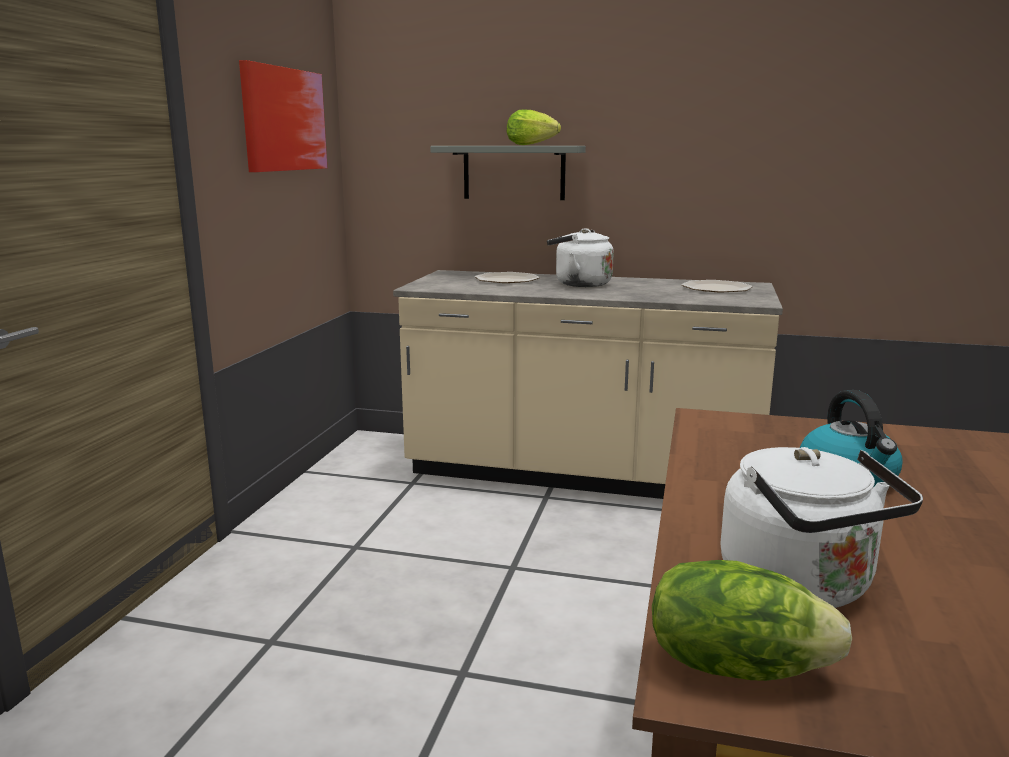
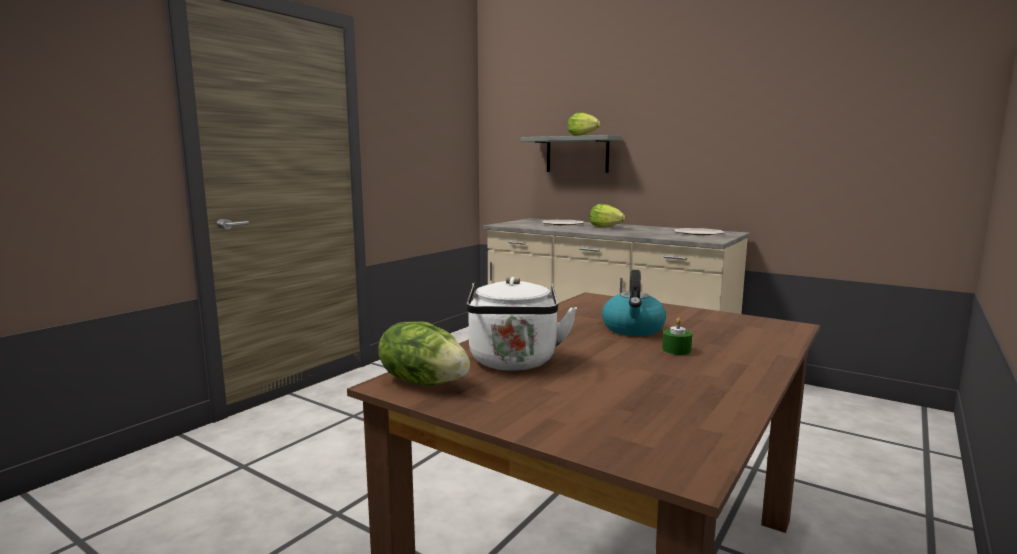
camera: 20 degrees right, 5 degrees down
(284, 119) = (432, 122): picture -> none
(579, 284) = (605, 227): white kettle -> lettuce
(961, 514) = (676, 350): none -> green candle

